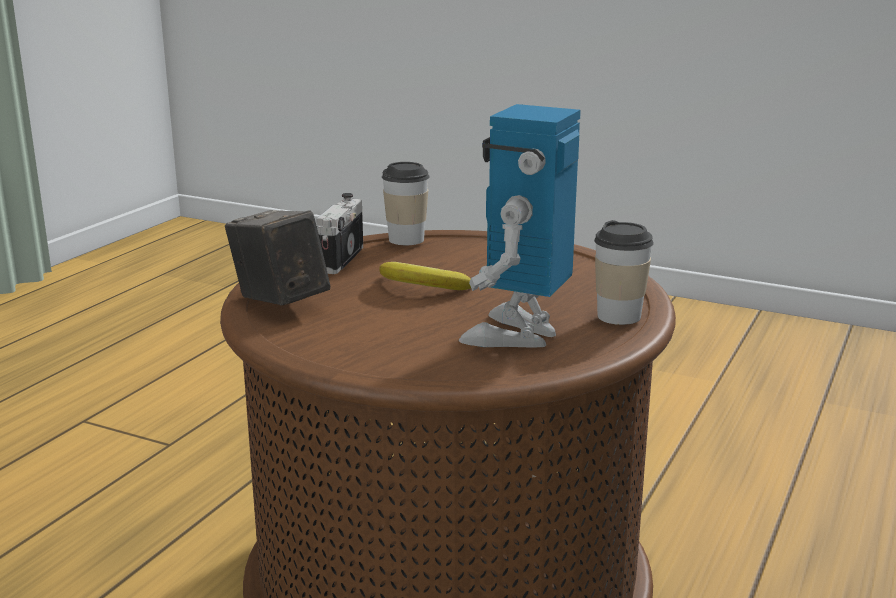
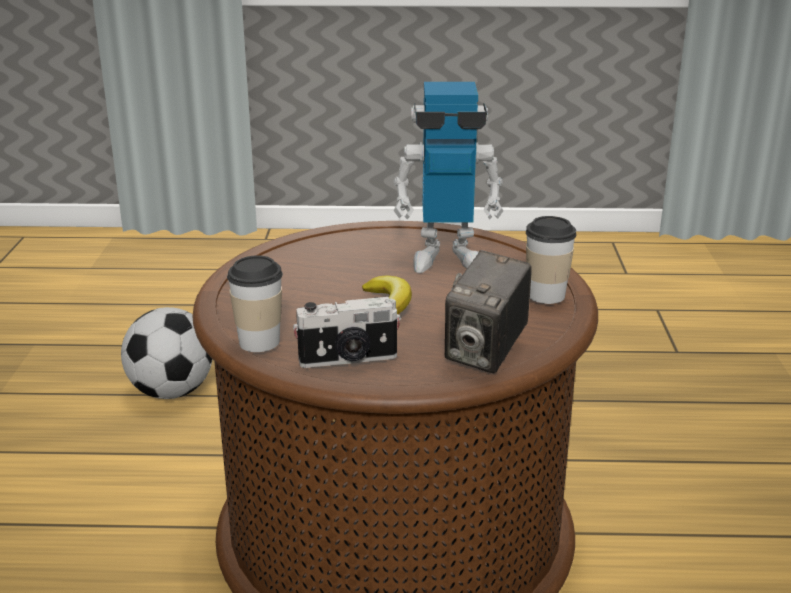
camera: 115 degrees left, 5 degrees up
(619, 316) = (384, 232): cup -> cup (546, 295)
(798, 488) = (171, 391): none -> football

